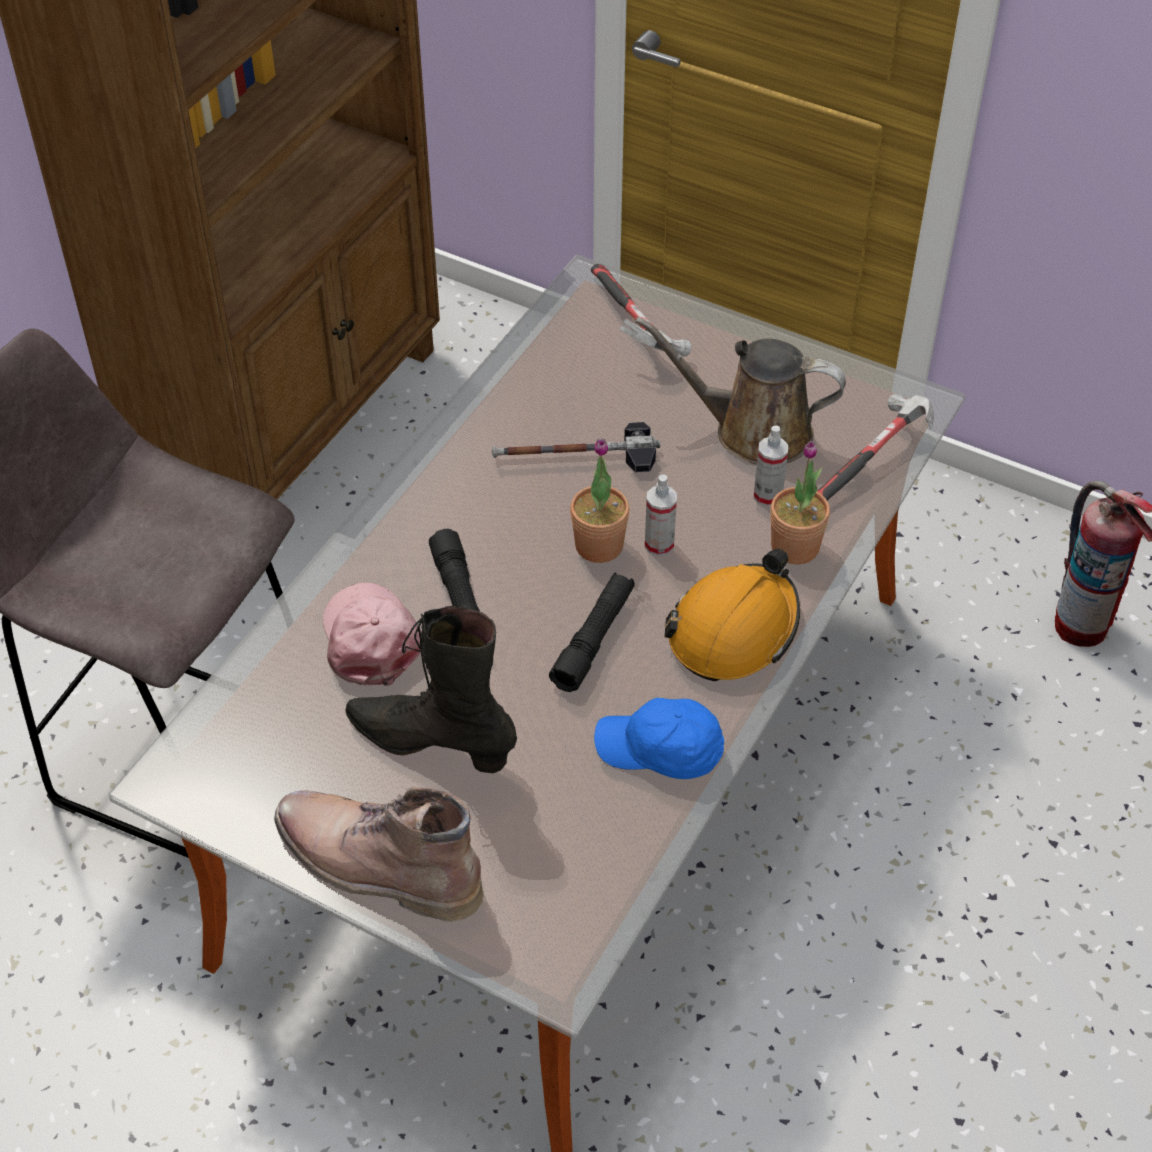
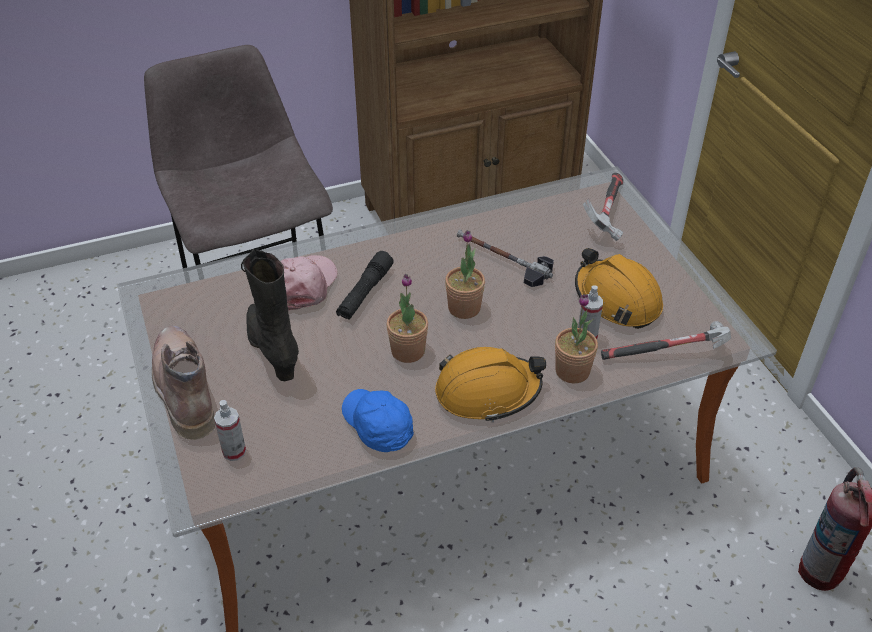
camera: 40 degrees right, 5 degrees down
(594, 639) = (408, 351): black flashlight -> potted plant
(659, 544) = (496, 326): spray bottle -> spray bottle (234, 451)
(753, 431) = (617, 299): brown watering can -> orange hard hat

